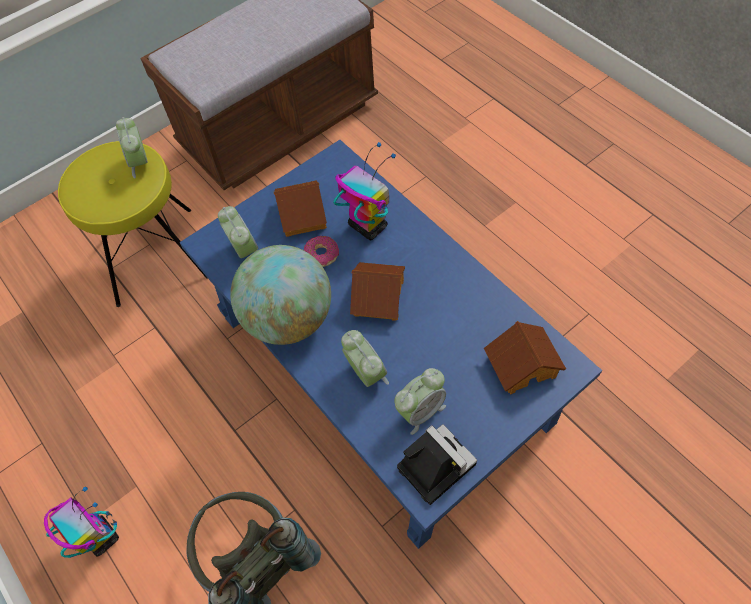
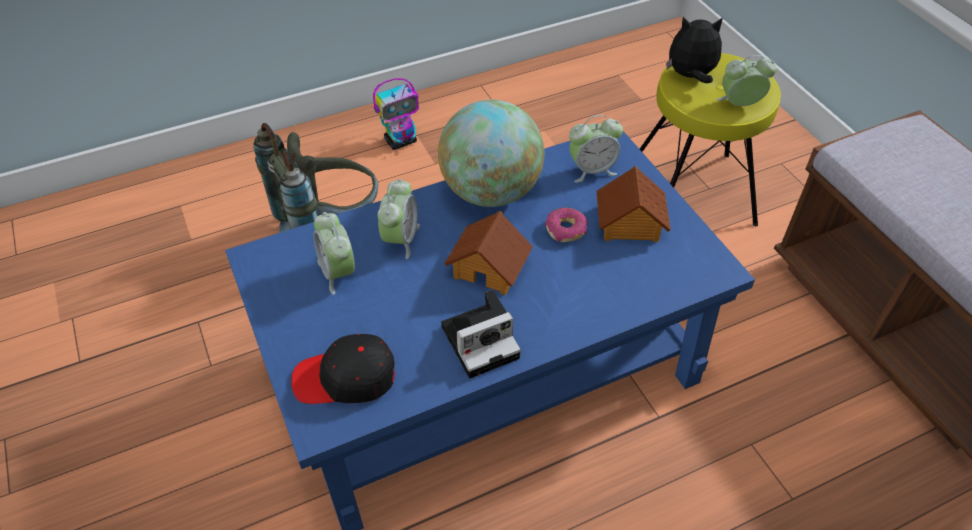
camera: 100 degrees right, 10 degrees down
(101, 199) = (690, 76): none -> plush toy
(366, 373) = (400, 239): alarm clock -> alarm clock turned 60 degrees counterclockwise
(367, 226) = (597, 278): toy robot -> none
(433, 464) = (278, 269): camera -> camera (482, 340)
(522, 364) = (345, 378): toy house -> black cap

